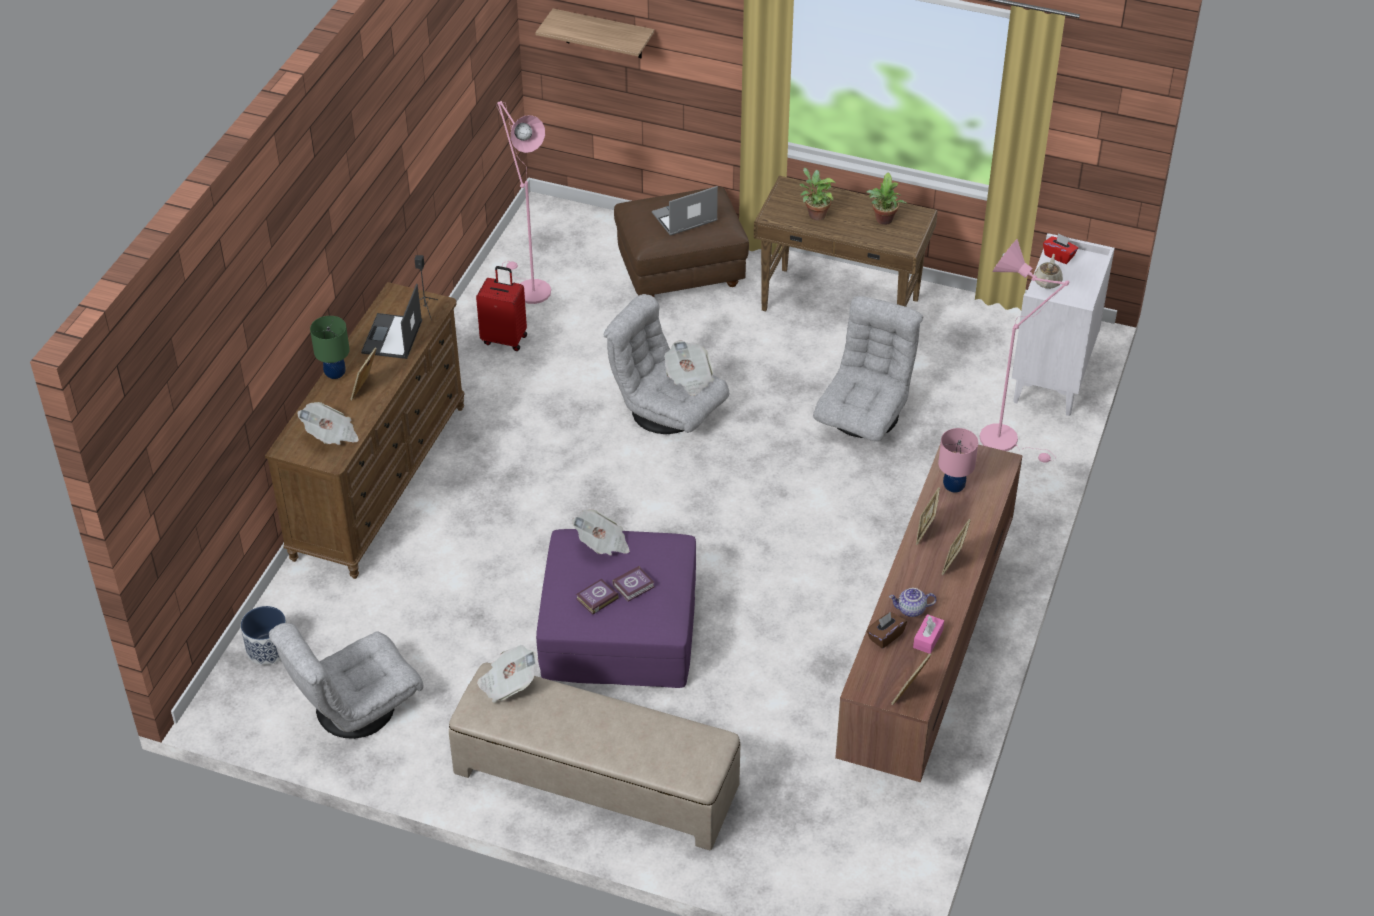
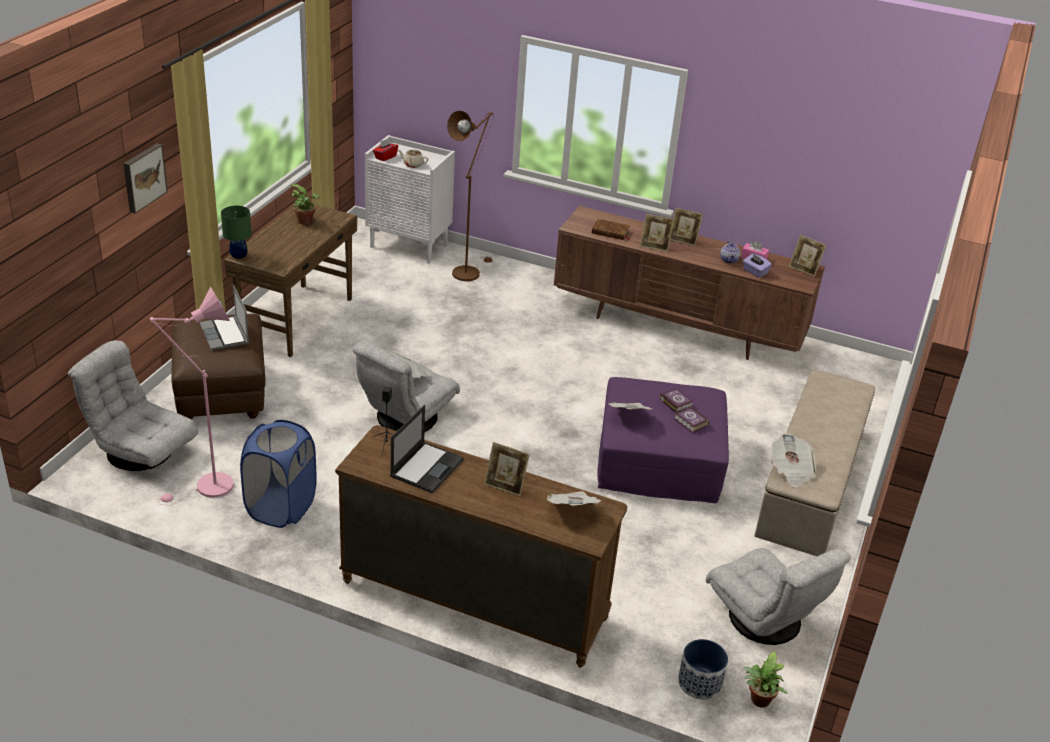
camera: 90 degrees left, 10 degrees down
(336, 374) = (479, 506): green table lamp -> green table lamp (238, 255)
(392, 337) = (427, 467): laptop -> laptop turned 75 degrees counterclockwise
(505, 339) = (281, 507): red suitcase -> blue laundry basket
(603, 34) = (74, 246): shelf -> none
(707, 33) = (143, 177): none -> picture
(815, 214) = (286, 248): potted plant -> potted plant (759, 702)
(865, 416) = (432, 324): grey armchair -> grey armchair (142, 451)
(885, 636) = (755, 272): brown tissue box -> purple tissue box
(952, 486) = (610, 232): pink table lamp -> brown book
(1006, 440) = (468, 271): pink floor lamp -> brown floor lamp

